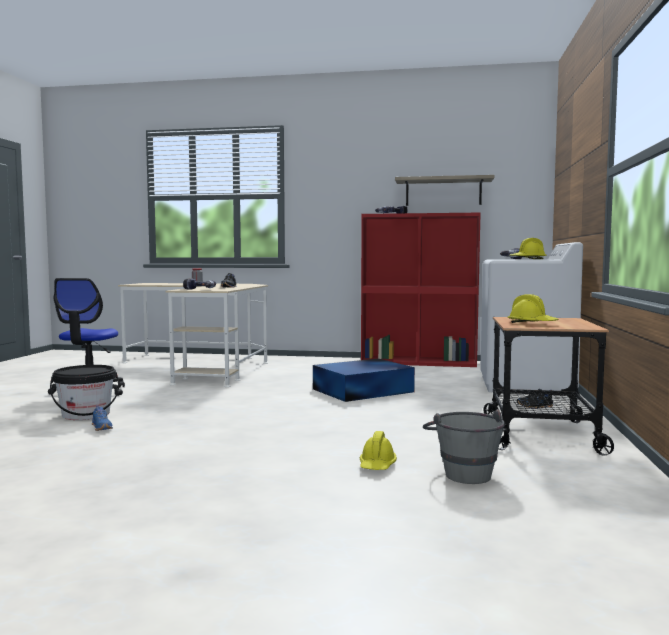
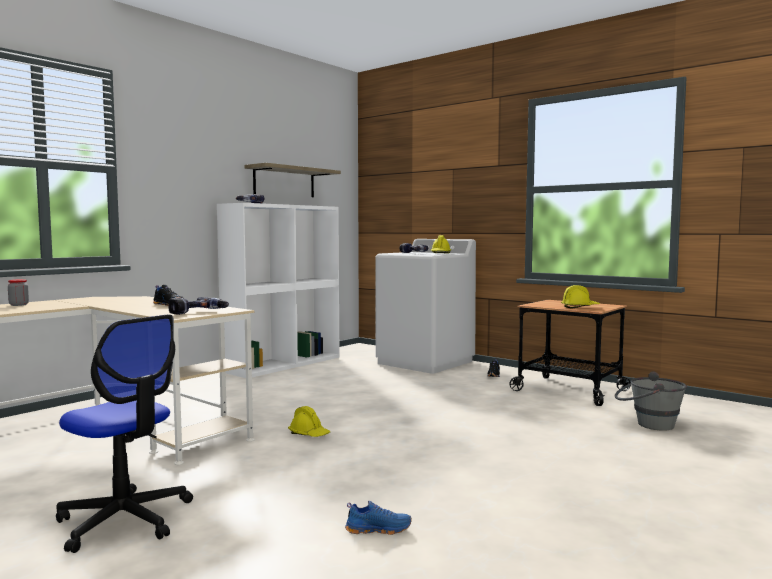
camera: 60 degrees left, 0 degrees up
(86, 414) = (283, 534): black bucket -> none
(364, 390) = (369, 399): blue storage box -> none
(377, 466) = (621, 441): yellow hard hat -> yellow hard hat (309, 434)
(419, 362) = (283, 364): red bookcase -> white bookcase

